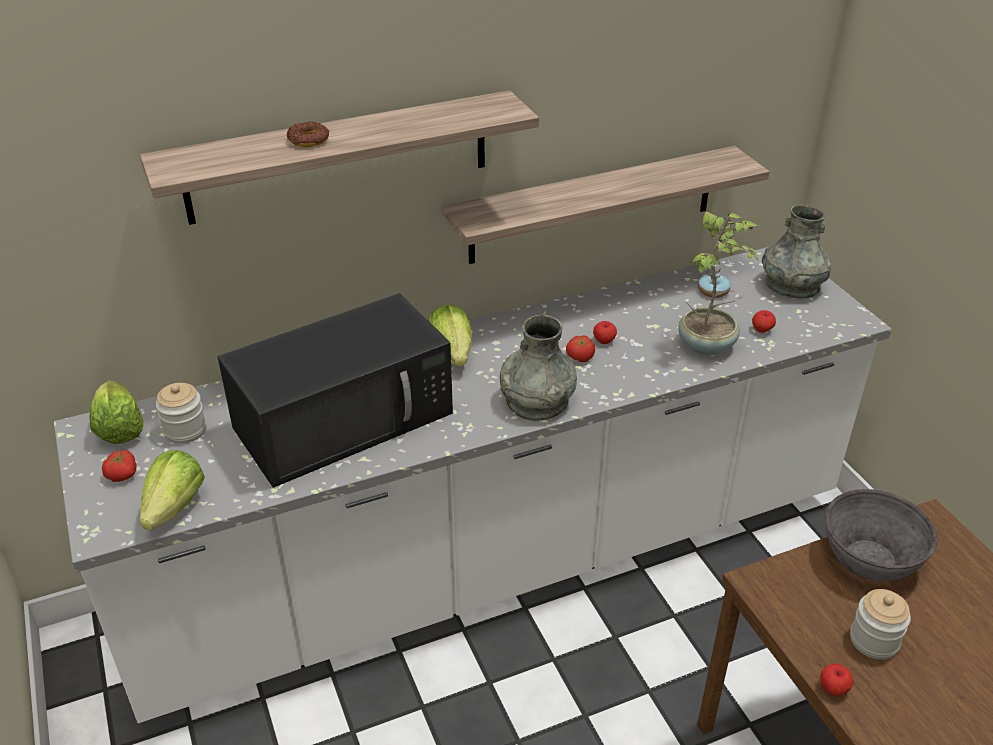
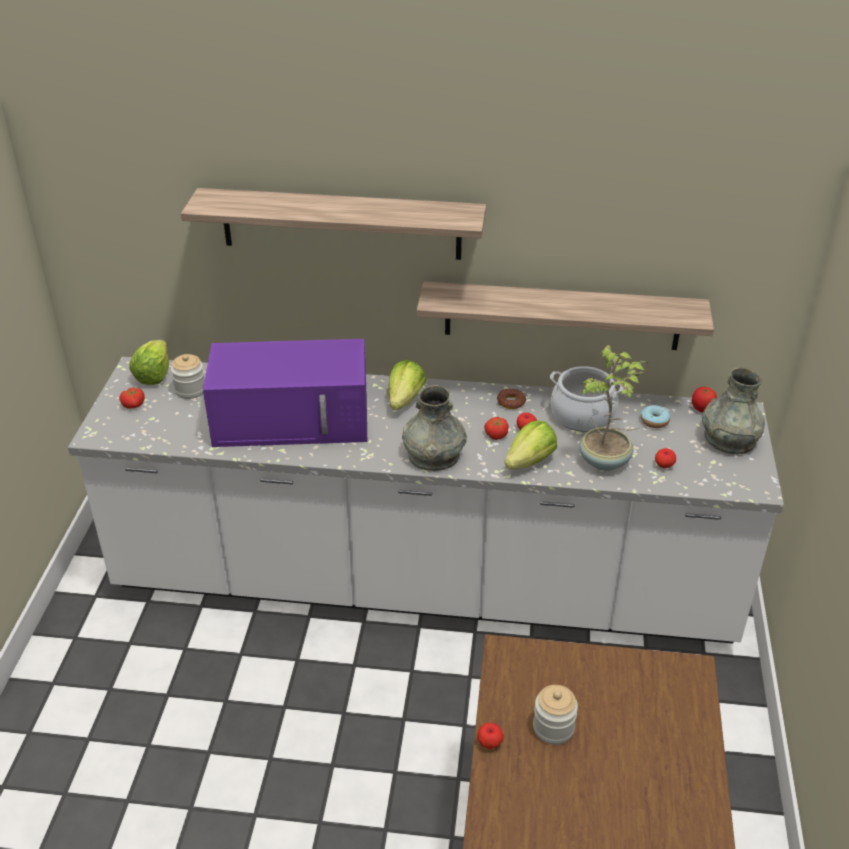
camera: 30 degrees right, 0 degrees up
(175, 507) = (146, 436): lettuce -> lettuce (530, 461)
(308, 140) = (306, 205): donut -> donut (511, 402)
(346, 418) = (294, 419): black microwave -> purple microwave
(644, 308) = (582, 415): none -> cooking pot
(742, 265) = (702, 409): none -> tomato
(870, 559) = (609, 674): grey bowl -> none

